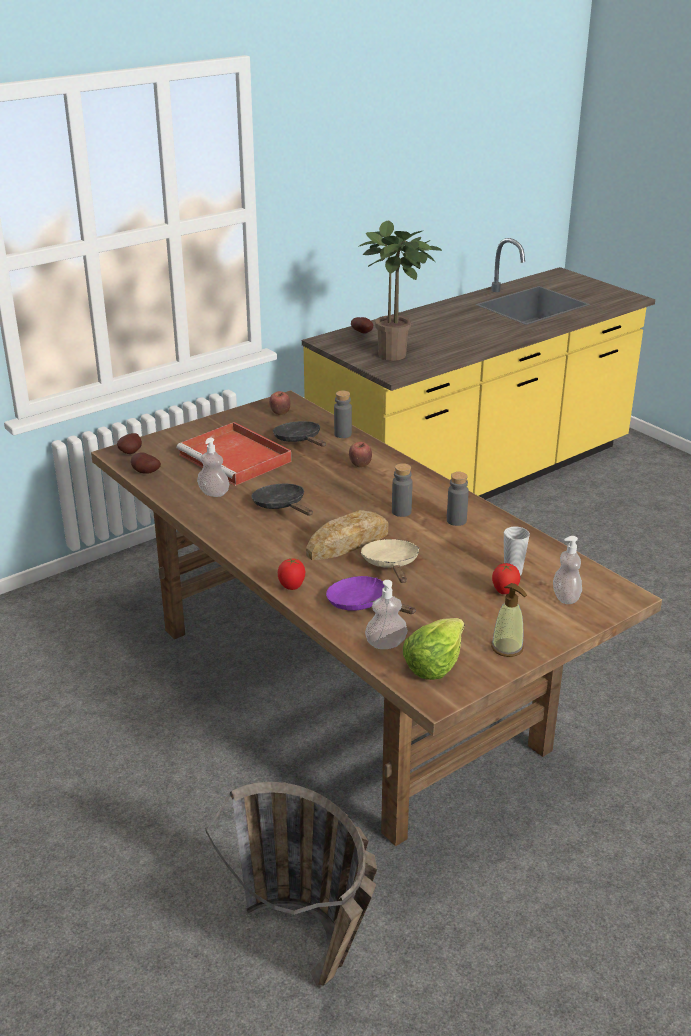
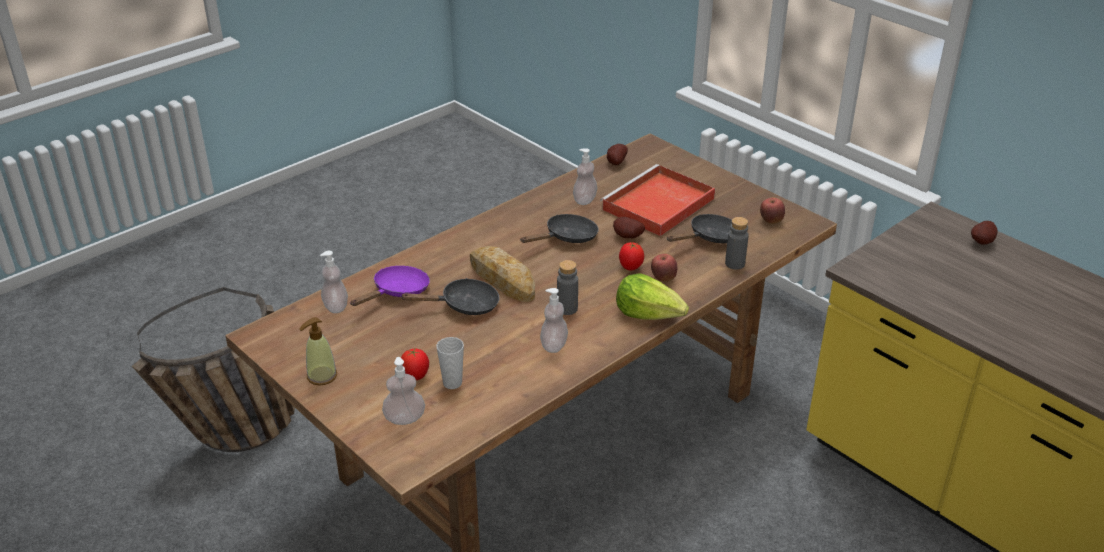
camera: 85 degrees right, 5 degrees up
(132, 453) = (653, 151): potato -> potato (627, 237)
(292, 587) = (425, 253): tomato -> tomato (630, 268)
(391, 564) = (464, 305): beige frying pan -> black frying pan
(397, 356) = (919, 271): potted plant -> none
(434, 663) = (304, 333): lettuce -> lettuce (649, 314)
(456, 520) = (554, 345): grey bottle -> soap dispenser

